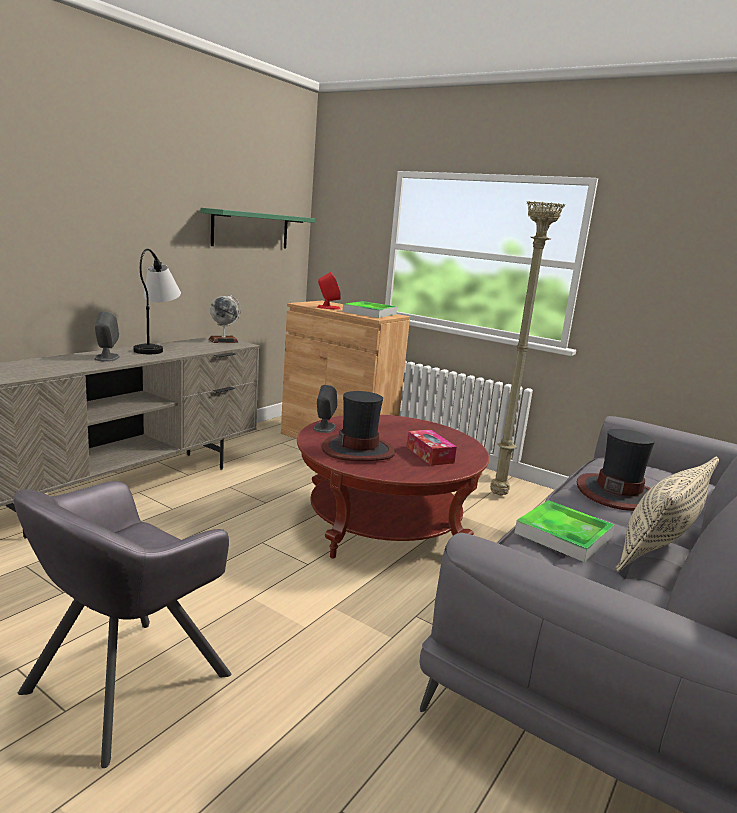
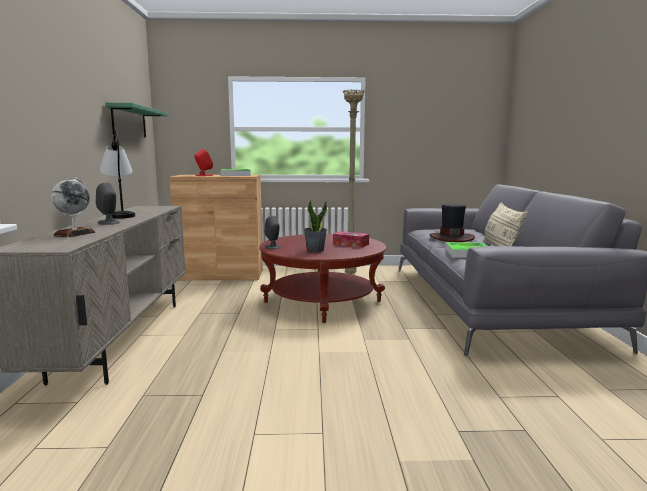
camera: 35 degrees left, 5 degrees down
(126, 683) = (329, 408): grey armchair -> none
(223, 340) = (150, 206): globe -> globe (75, 234)
(358, 450) = (315, 250): hat -> potted plant

